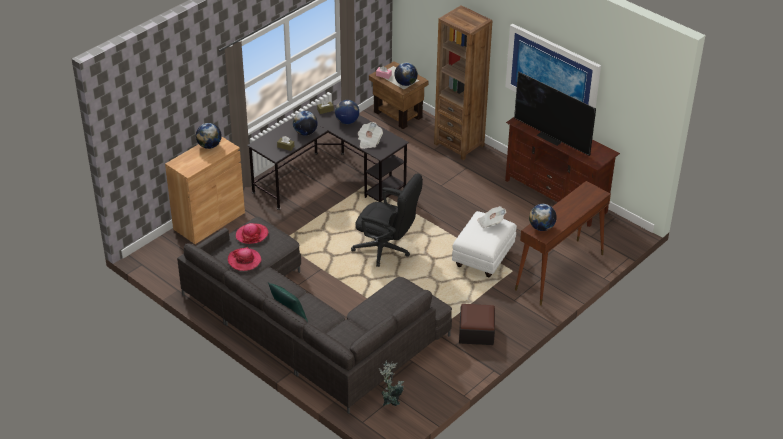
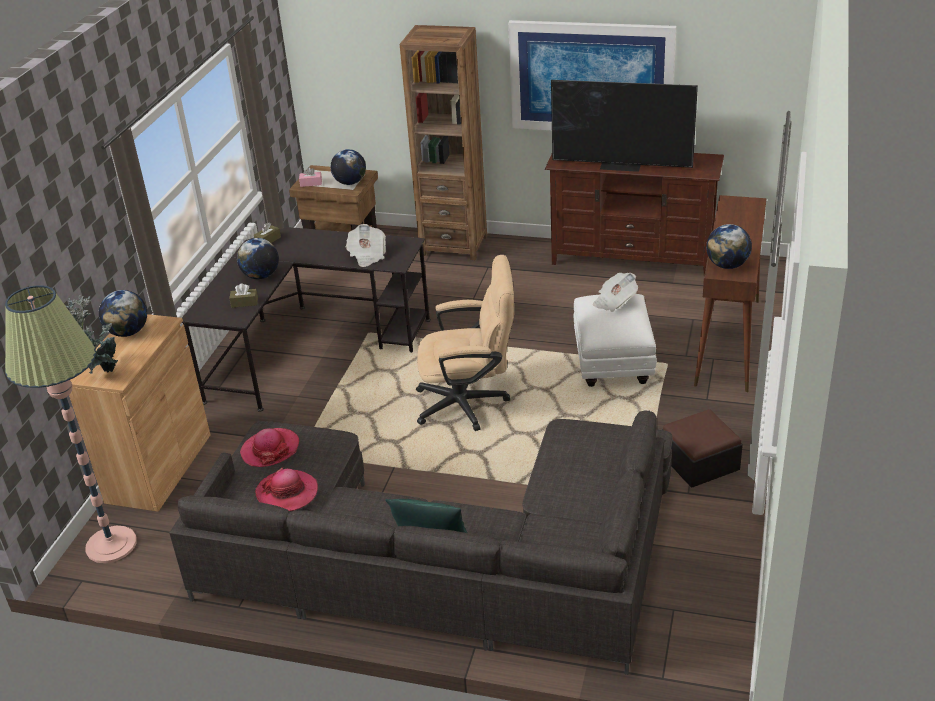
camera: 25 degrees left, 5 degrees down
(164, 252) = (111, 545): none -> floor lamp
(347, 121) = (312, 243): globe -> none
(387, 249) = (470, 403): black office chair -> beige office chair
(391, 402) = (677, 622): potted plant -> potted plant (103, 370)

